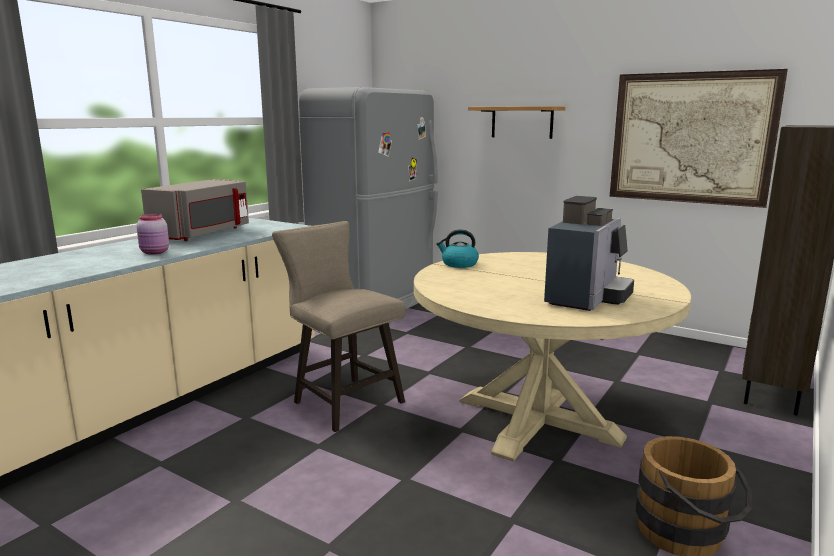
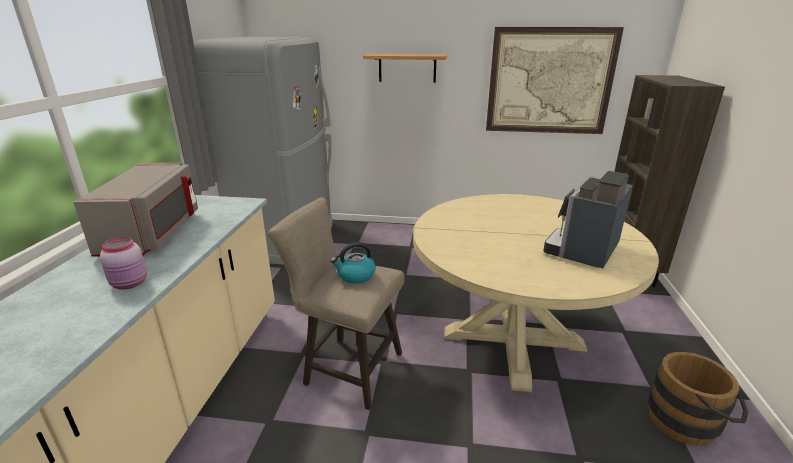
camera: 25 degrees left, 10 degrees up
(459, 264) = (436, 224): kettle -> kettle (355, 276)
(587, 298) = (583, 251): coffee machine -> coffee machine turned 150 degrees counterclockwise

